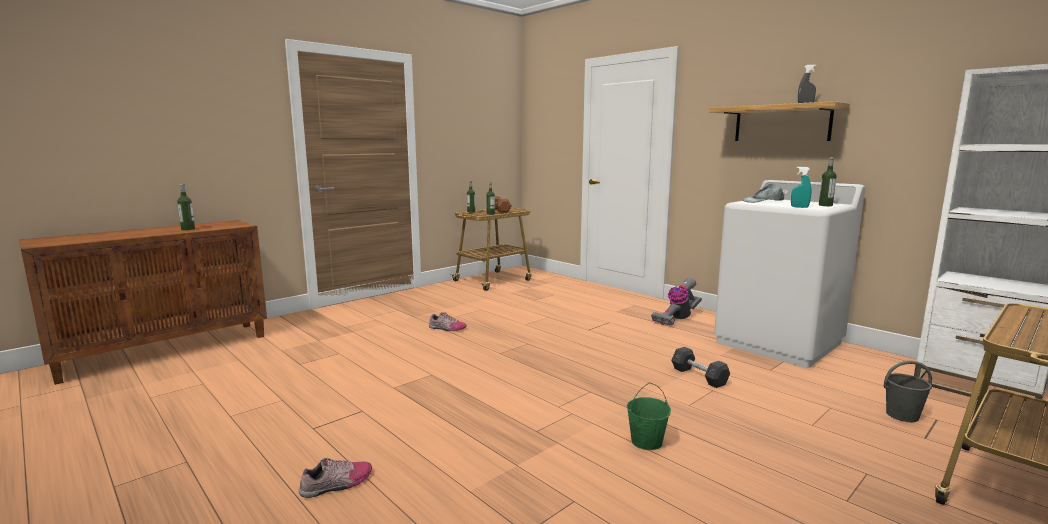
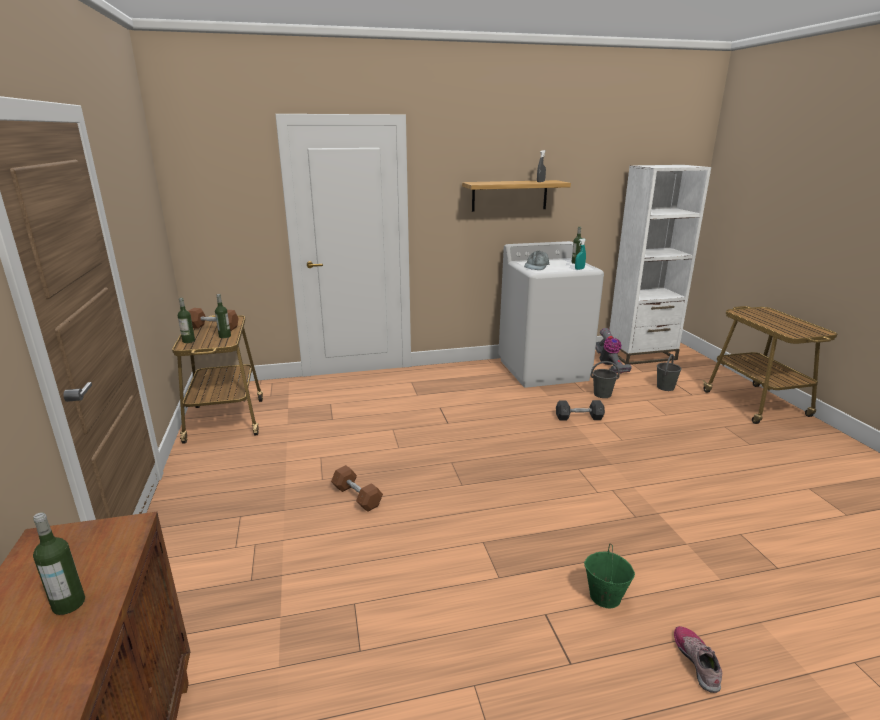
camera: 60 degrees left, 10 degrees up
(447, 328) = (357, 496): shoe -> brown dumbbell
(646, 442) = (669, 476): green bucket -> green bucket (604, 596)
(677, 319) = (463, 380): vacuum cleaner -> vacuum cleaner (608, 365)
(785, 380) = (602, 394): none -> grey bucket

